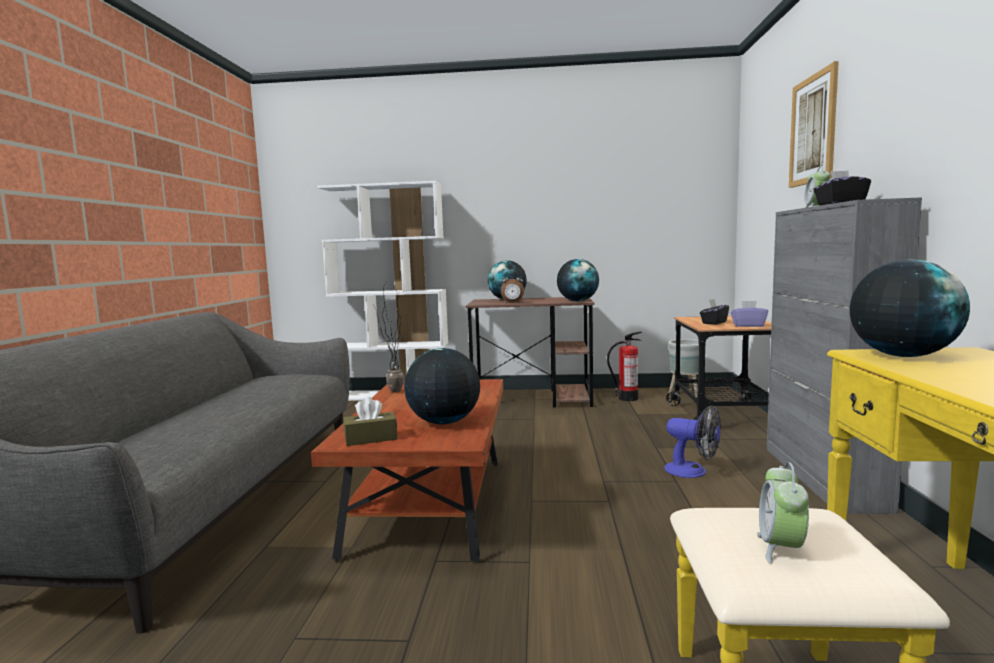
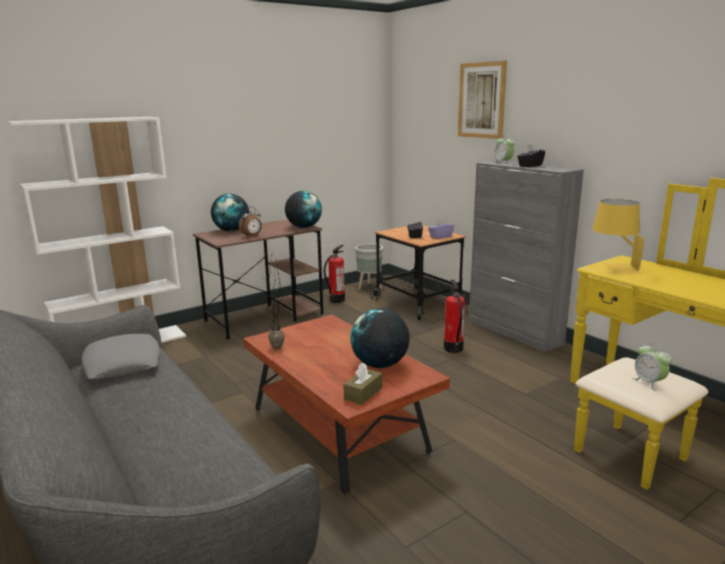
camera: 40 degrees left, 10 degrees up
(281, 378) = (122, 364): none -> grey pillow
(693, 471) = (453, 348): fan -> fire extinguisher
(902, 356) = (613, 268): globe -> yellow table lamp

